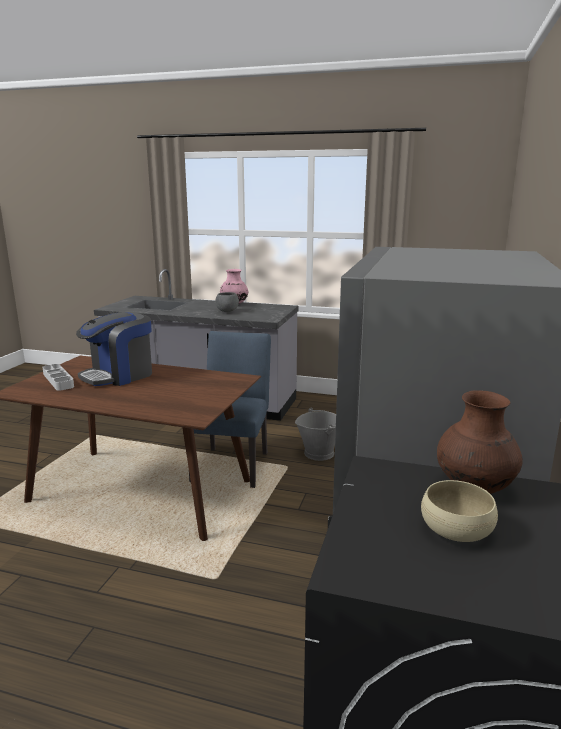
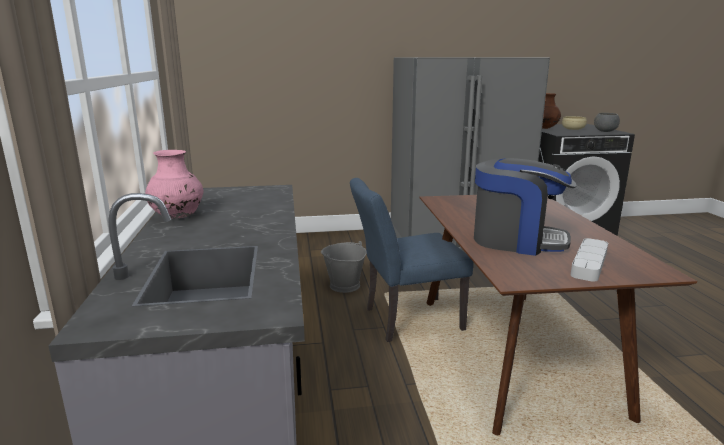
camera: 115 degrees left, 0 degrees up
(227, 311) = (240, 211): grey bowl -> grey bowl (604, 131)

